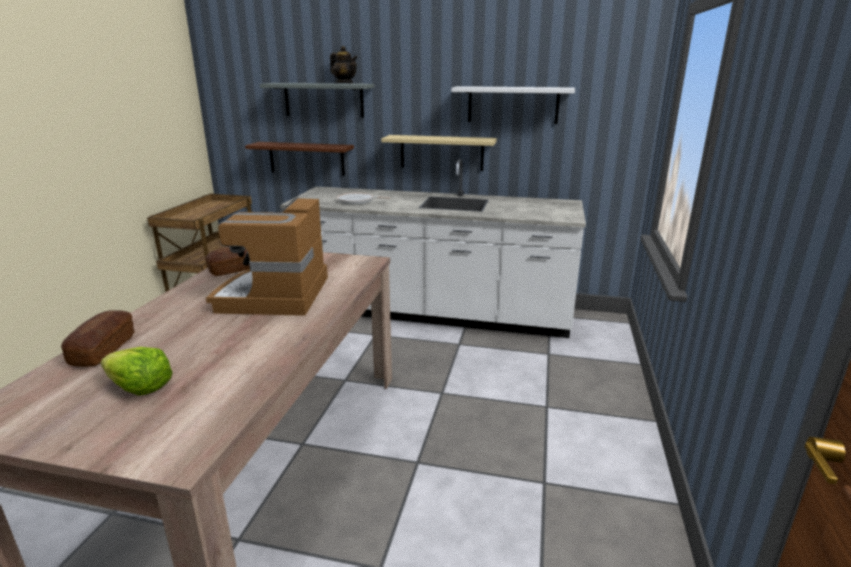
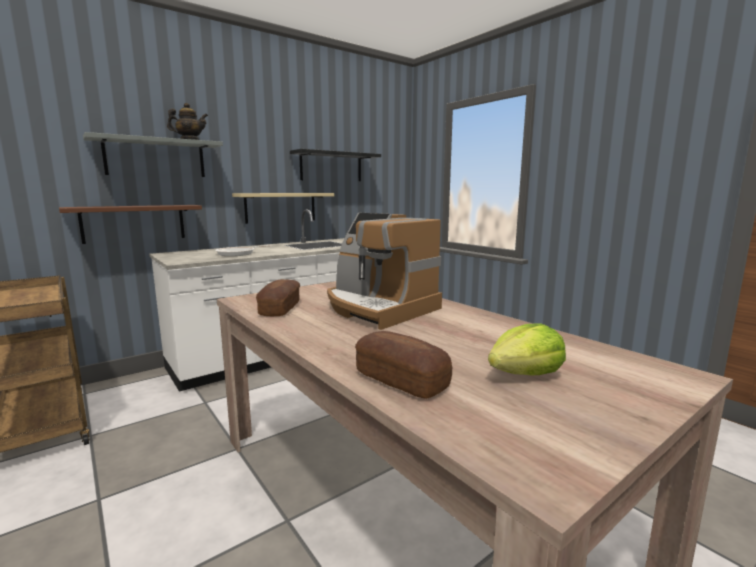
camera: 50 degrees left, 10 degrees down
(513, 105) = (331, 167): white shelf -> black shelf

